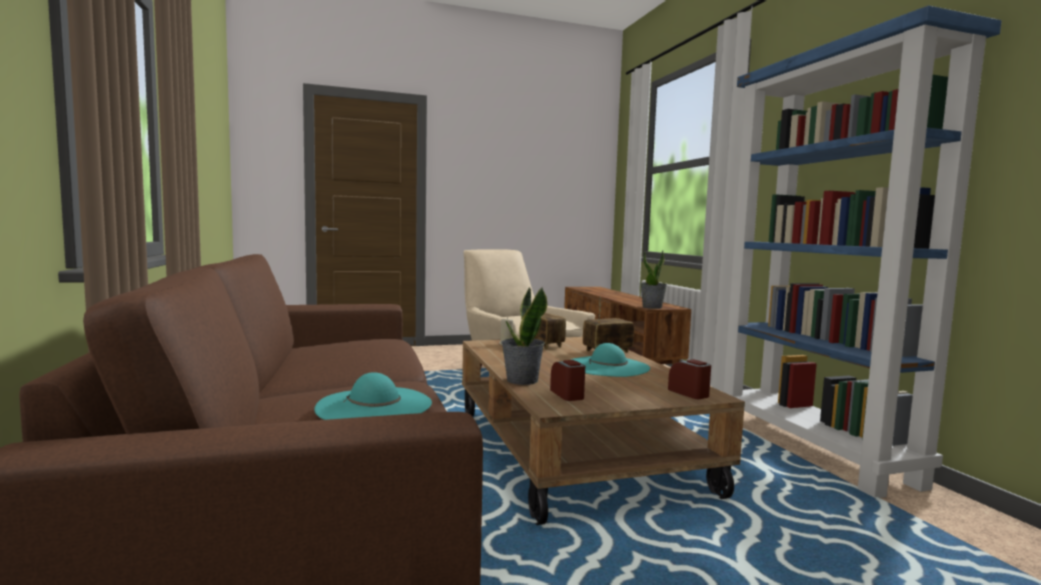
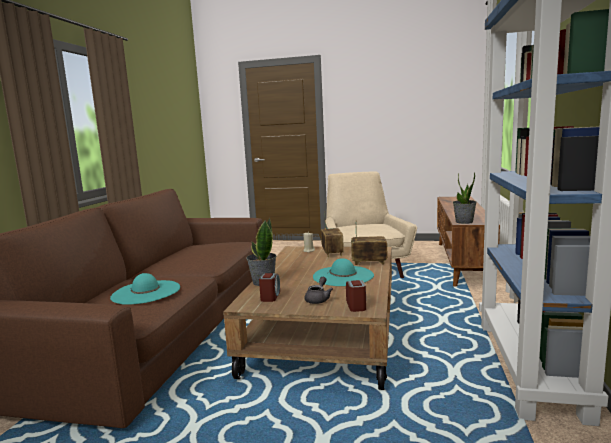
camera: 30 degrees right, 5 degrees up
(633, 391) = (318, 299): none -> grey teapot

